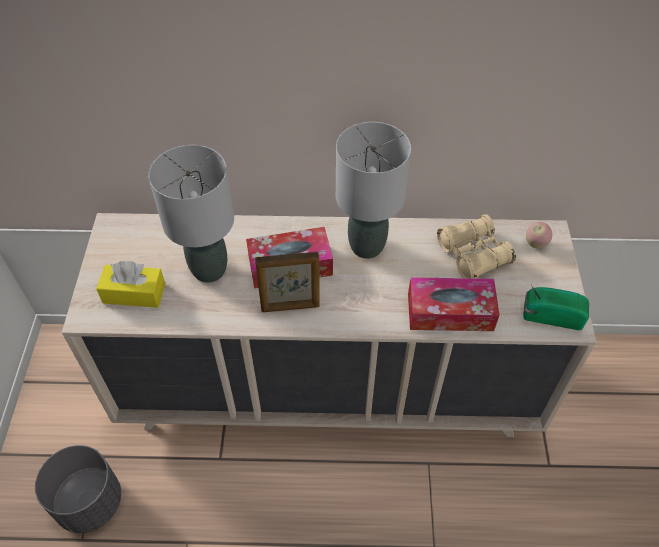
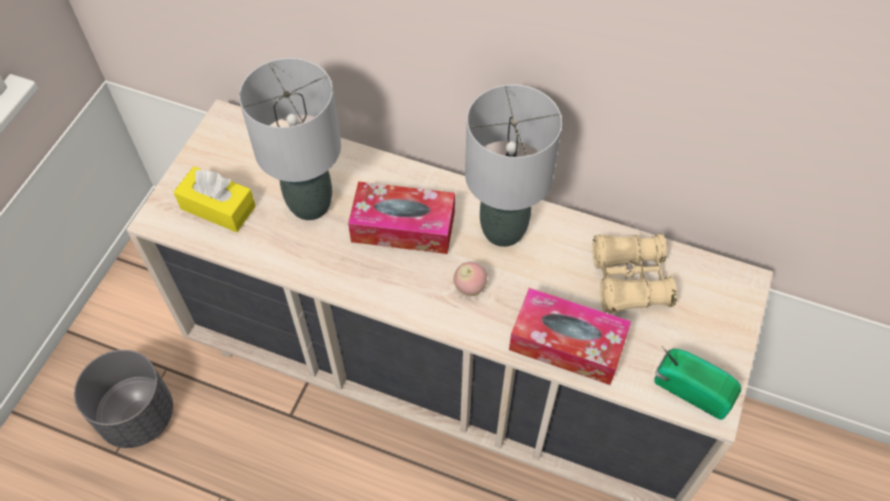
camera: 20 degrees right, 5 degrees up
(290, 307) = (382, 278): picture frame -> none
(535, 243) = (716, 290): apple -> apple (470, 288)

